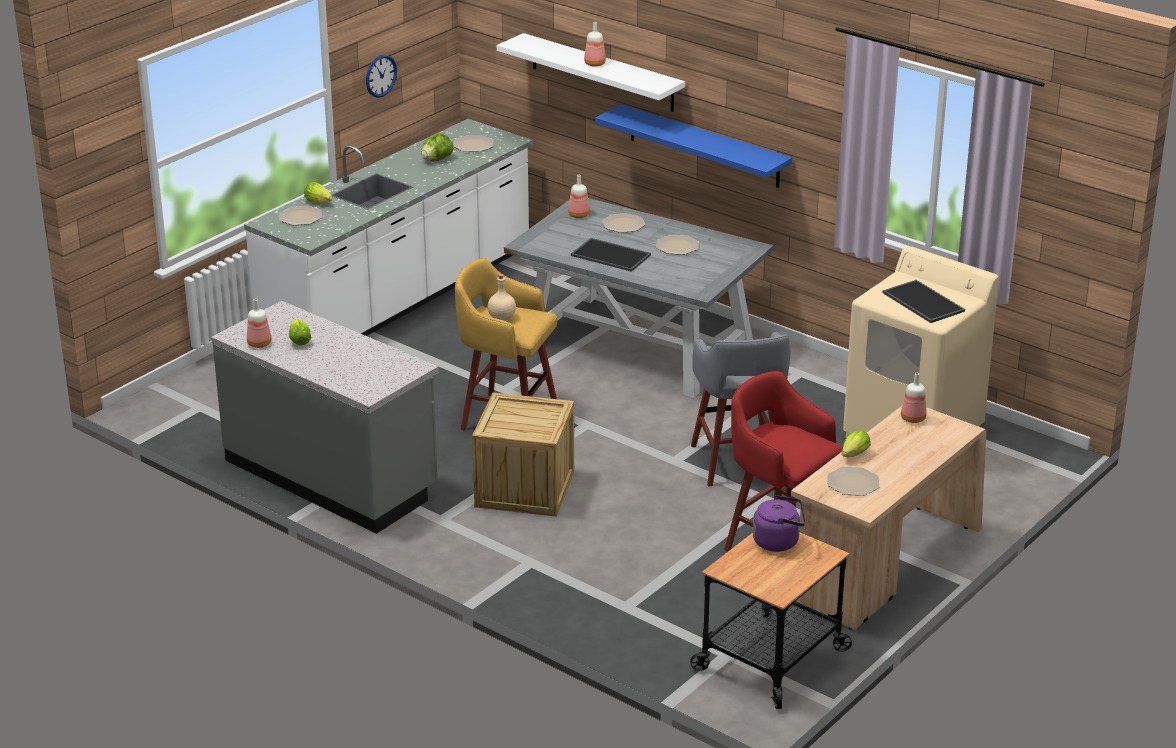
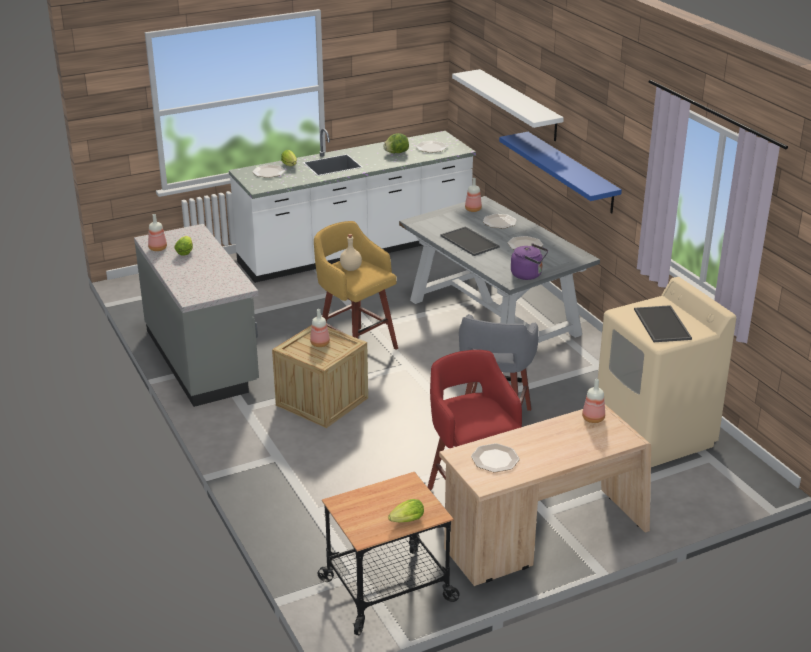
camera: 25 degrees right, 0 degrees up
(381, 76) = (371, 85): wall clock -> none
(594, 63) = (508, 95): bottle -> bottle (320, 343)
(779, 541) = (404, 492): purple kettle -> purple kettle (528, 275)
(853, 456) = (515, 437): lettuce -> lettuce (405, 521)

